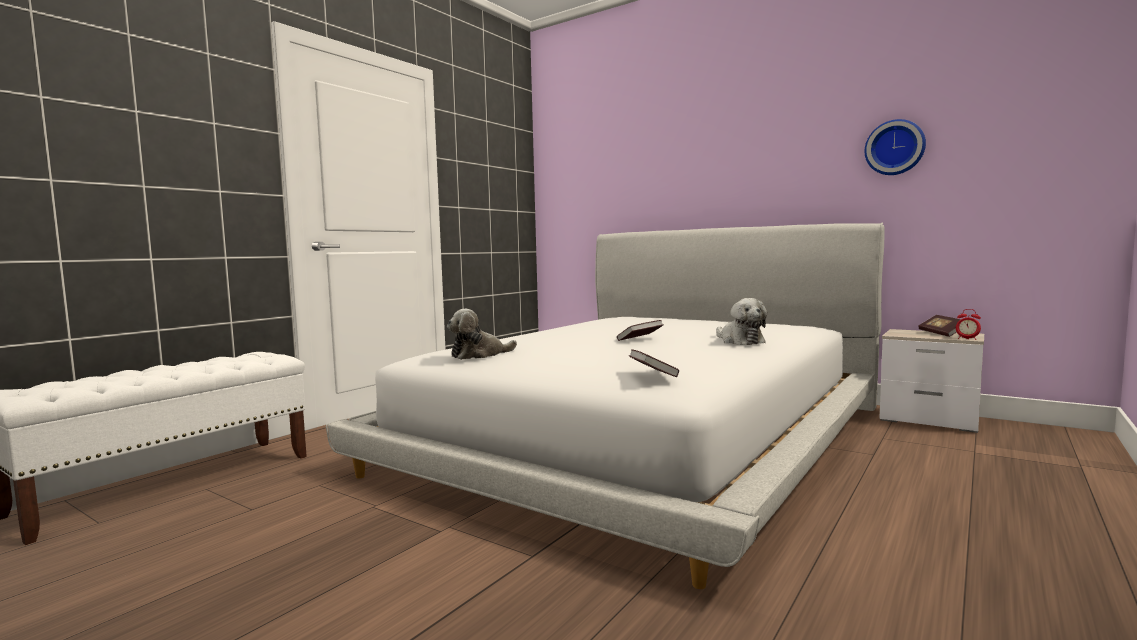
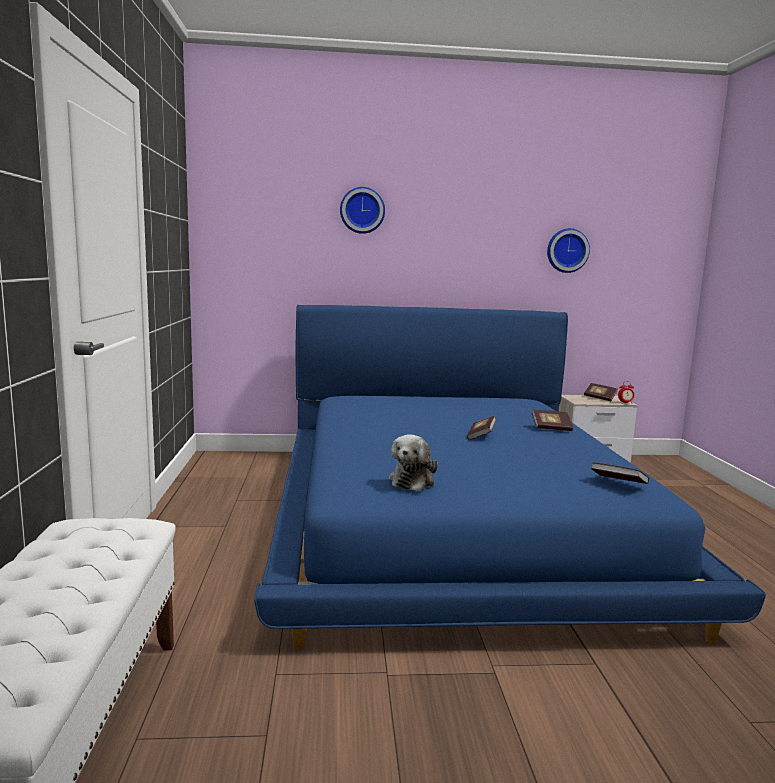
camera: 40 degrees left, 5 degrees up
(644, 435) = (454, 520): white bed -> blue bed
(662, 140) = (362, 210): none -> wall clock
(739, 341) = (551, 428): plush toy -> book

